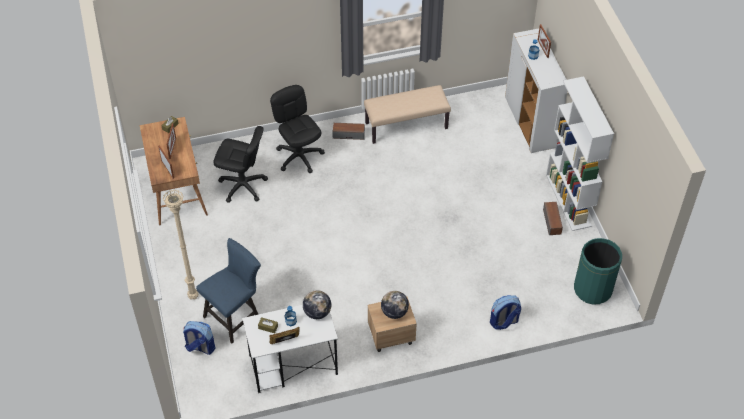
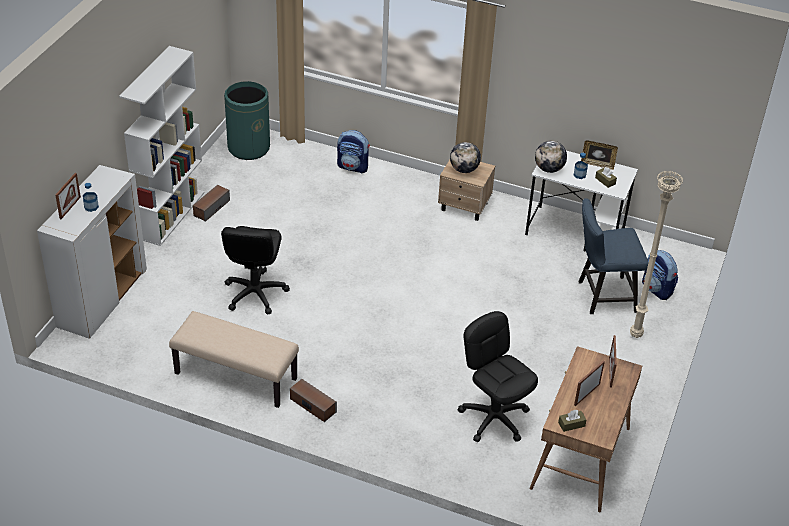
camera: 145 degrees left, 10 degrees down
(299, 156) = (396, 414): black office chair -> black office chair (255, 293)

